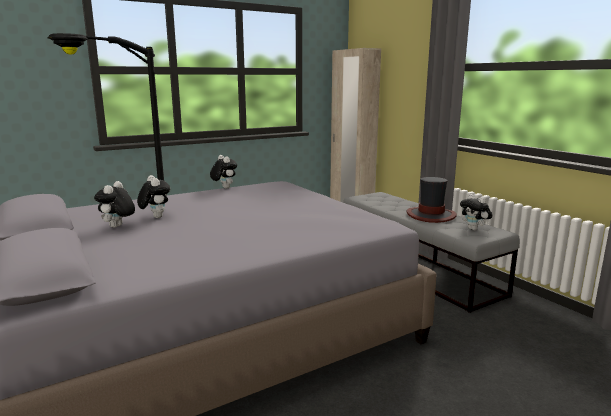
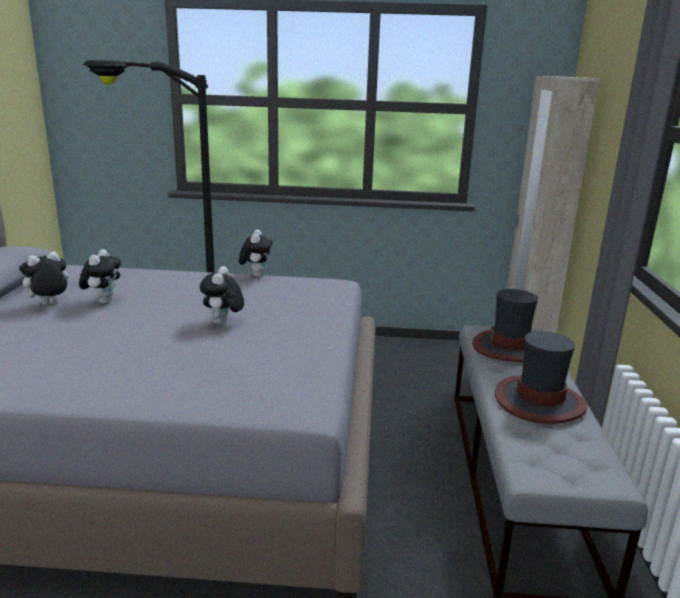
camera: 35 degrees right, 5 degrees up
(383, 201) = (510, 348): none -> hat
(474, 229) = (567, 458): plush toy -> plush toy (223, 323)

